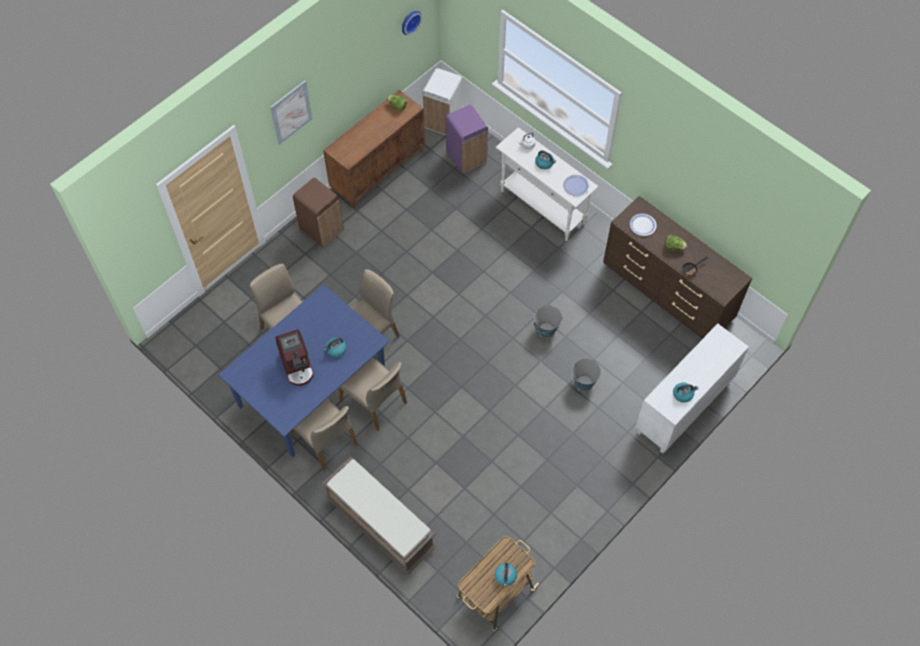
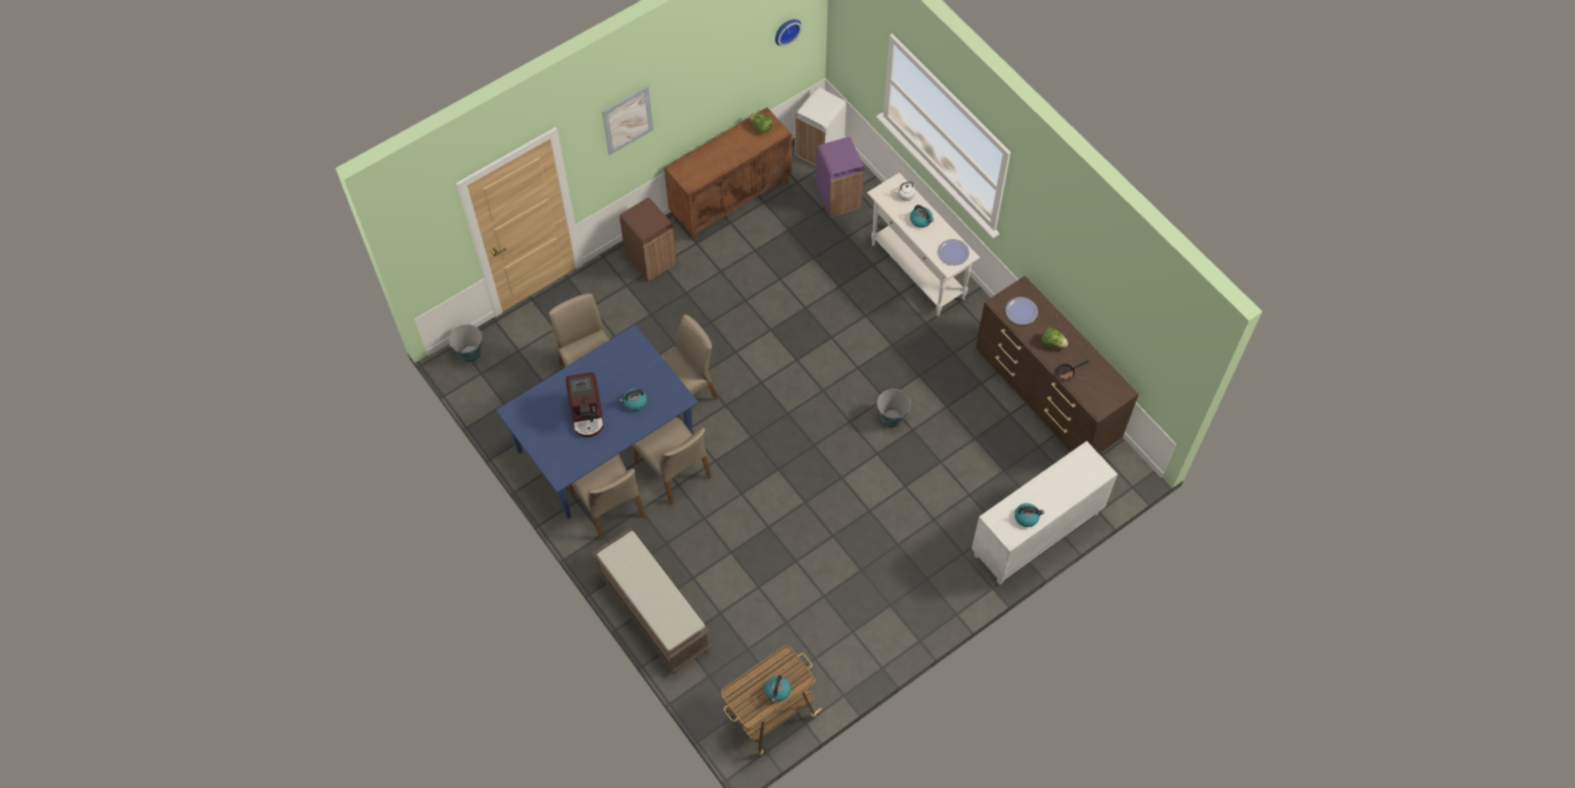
camera: 10 degrees right, 0 degrees up
(584, 383) = (923, 487): bucket -> bucket (470, 353)

